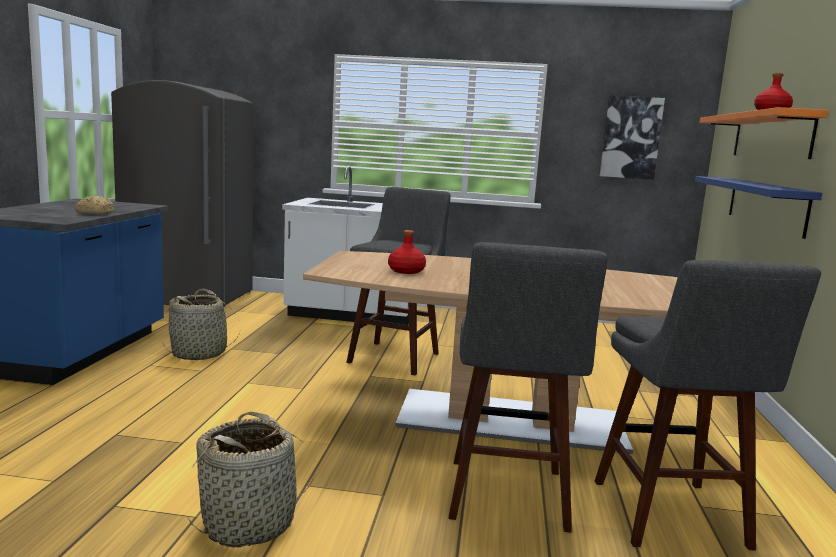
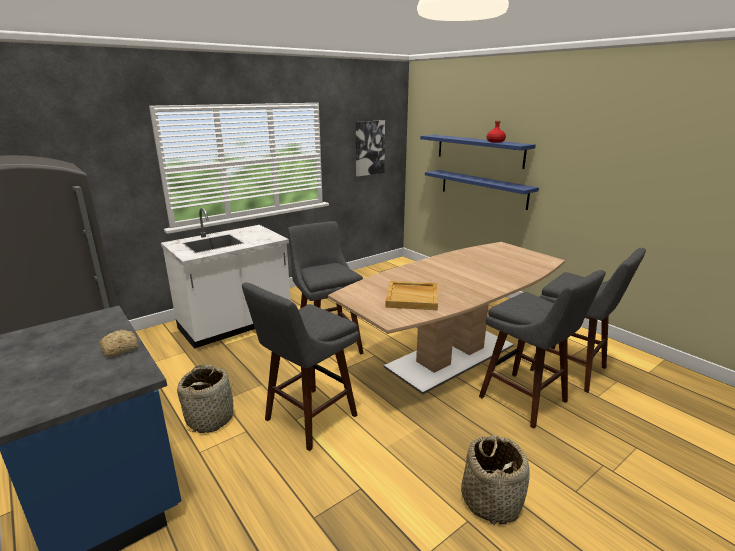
camera: 45 degrees left, 10 degrees up
(254, 387) = (307, 420): none -> grey stool
(407, 271) = (412, 297): red bottle -> beige tray
(770, 136) = (479, 150): orange shelf -> blue shelf

